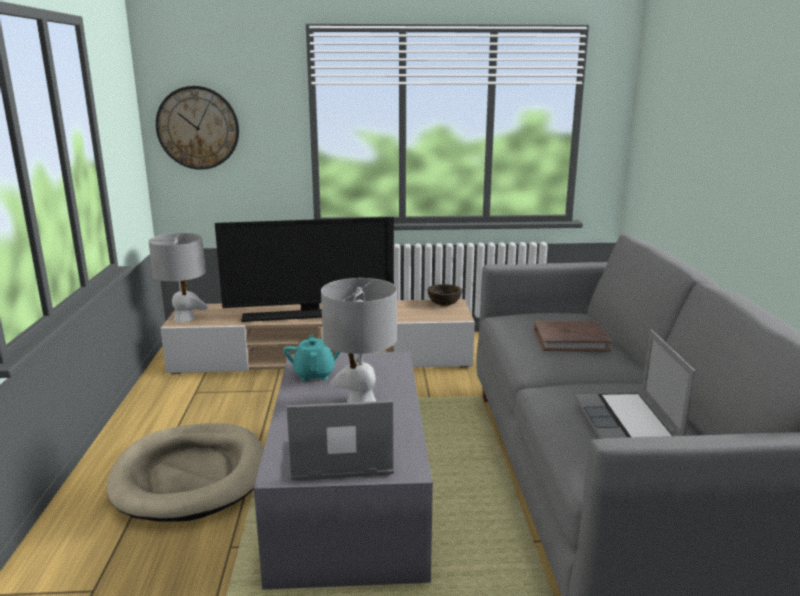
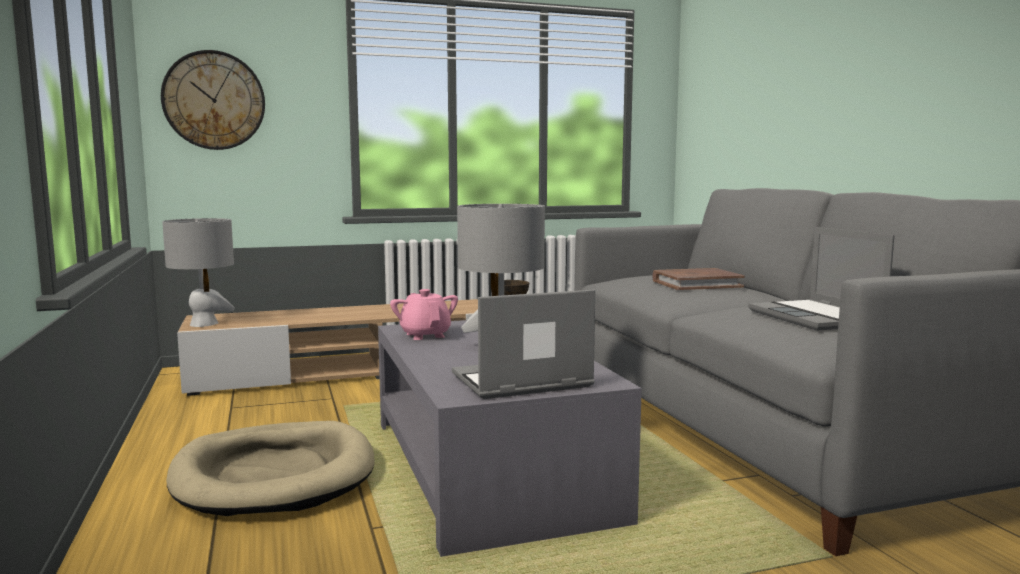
camera: 15 degrees left, 10 degrees down
(311, 314) = (363, 313): television -> none
(314, 374) = (425, 335): turquoise teapot -> pink teapot

